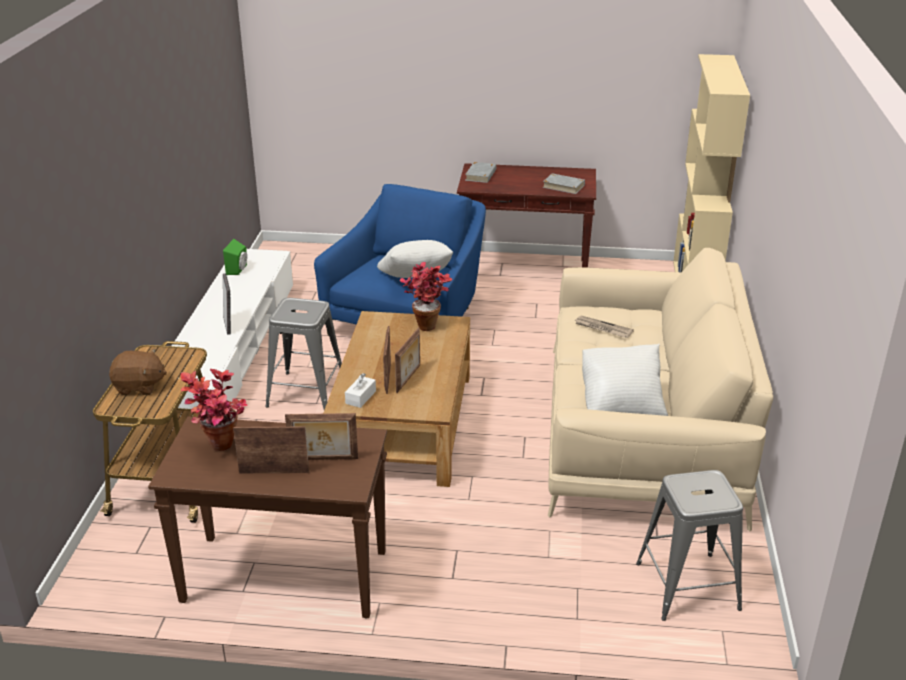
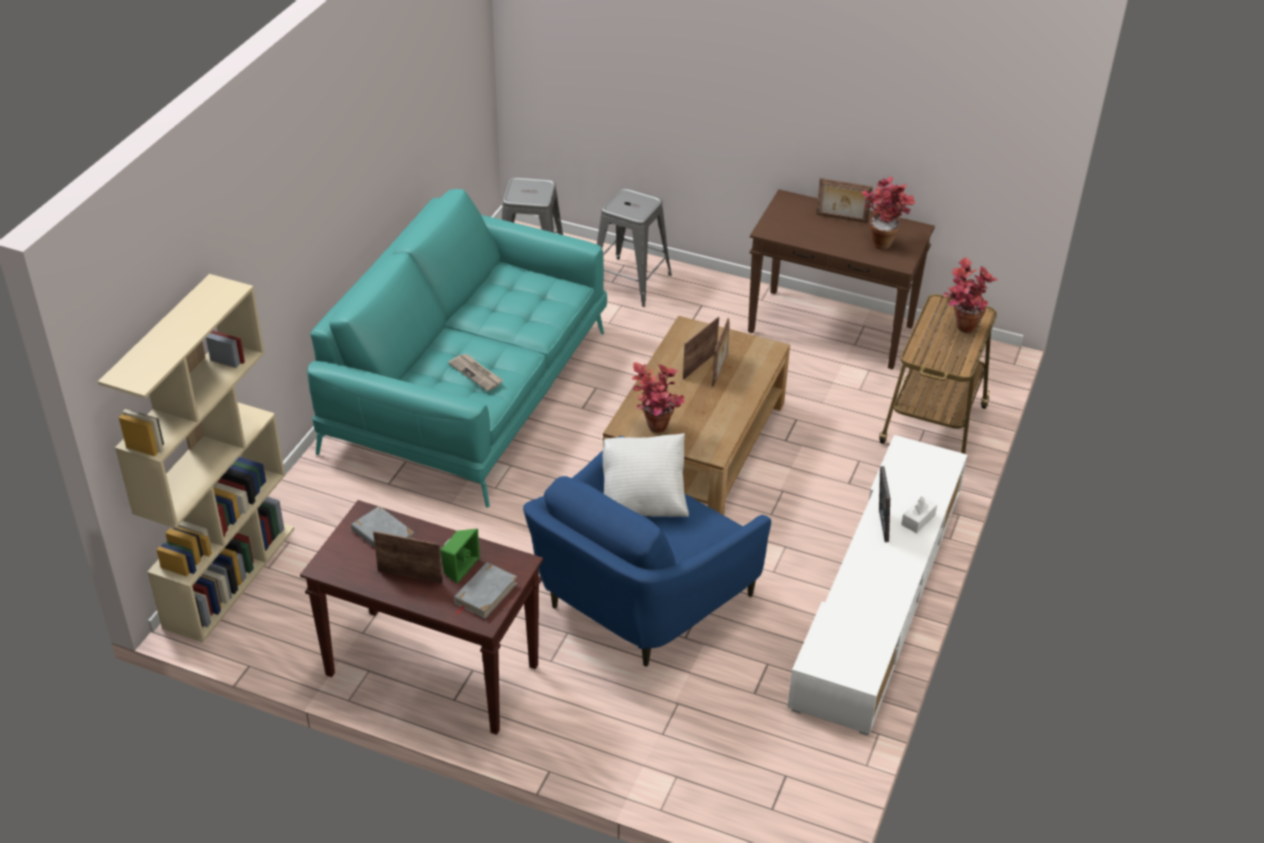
camera: 165 degrees left, 10 degrees up
(139, 386) = (960, 330): brown plush toy -> potted plant
(238, 270) = (869, 636): green speaker -> green speaker (458, 566)
(306, 393) = (792, 506): grey stool -> grey stool (631, 282)
(323, 459) = (803, 220): picture frame -> picture frame (410, 575)
(360, 397) = (751, 353): white tissue box -> white tissue box (918, 520)
(621, 406) = (524, 289): white pillow -> none
(641, 433) = (469, 389): beige sofa -> turquoise sofa

